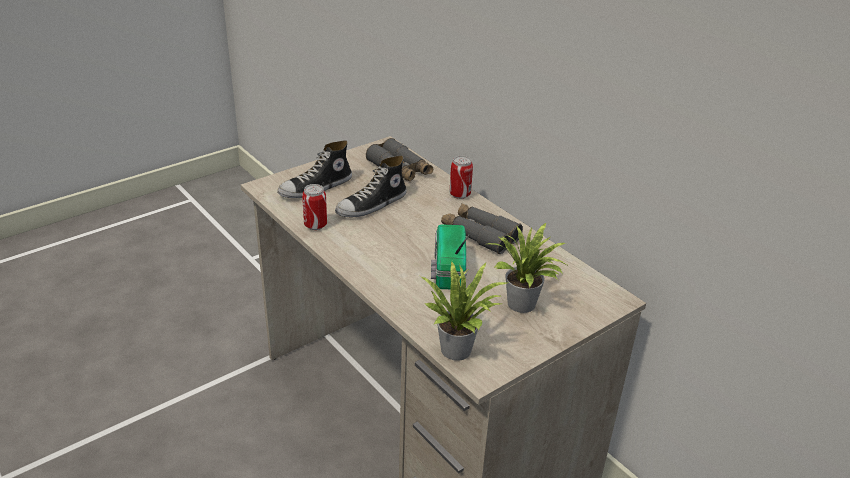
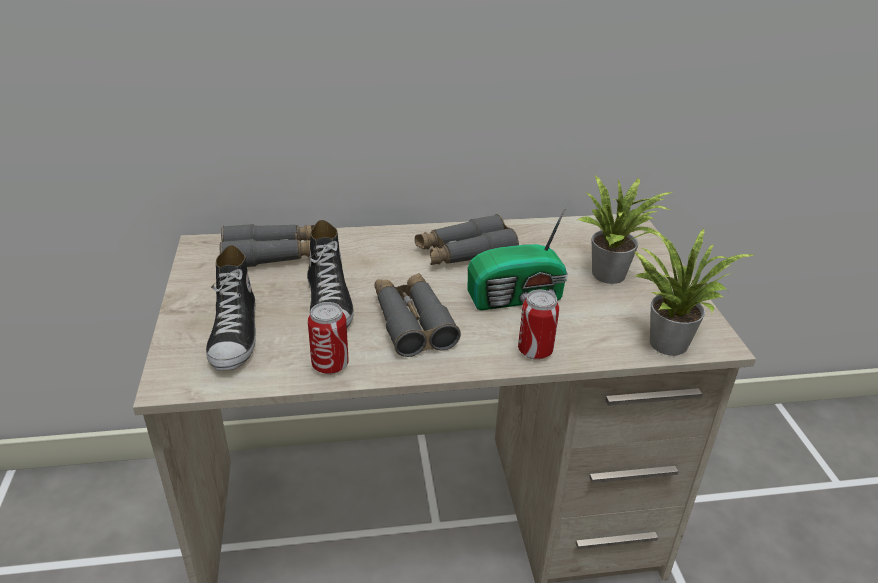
camera: 60 degrees left, 0 degrees up
(380, 238) = (412, 322): none -> grey binoculars
(447, 271) = (518, 297): radio -> radio turned 45 degrees counterclockwise
(460, 194) = (373, 236): can -> can (535, 351)

